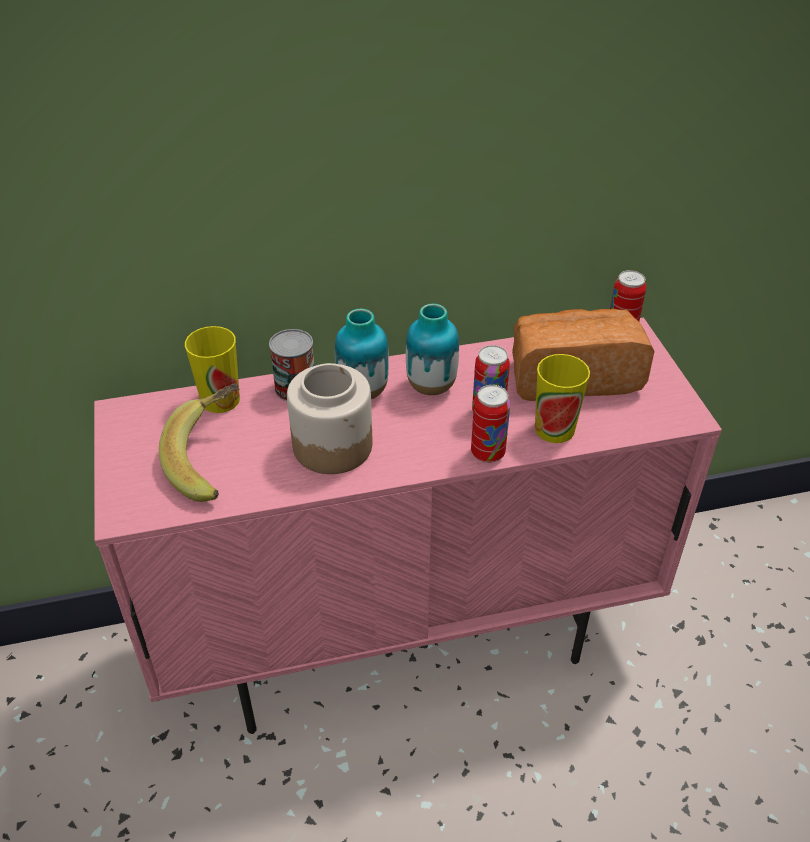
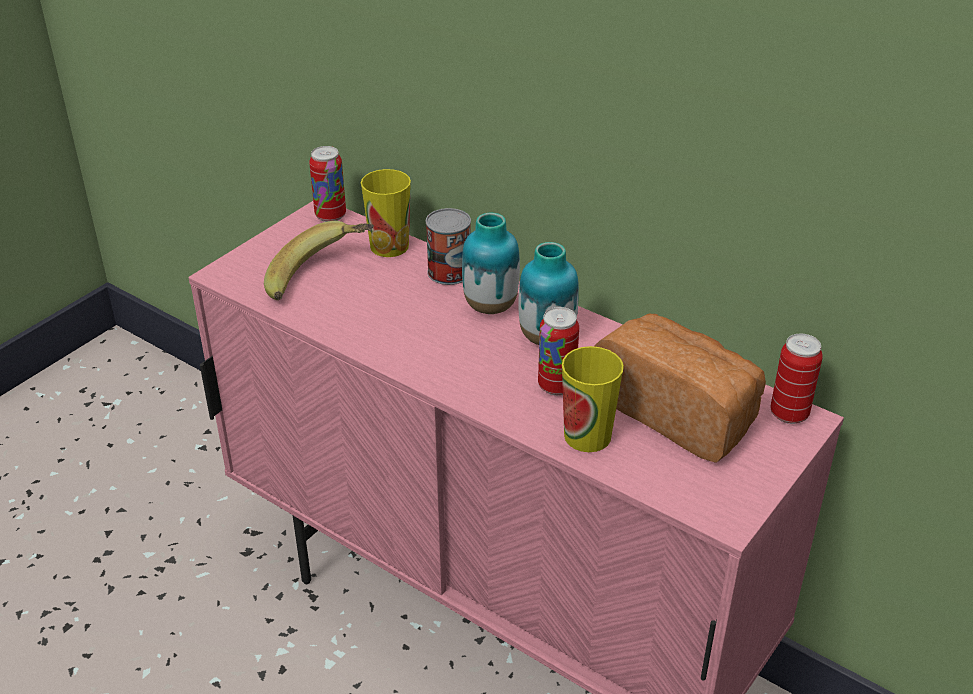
camera: 50 degrees right, 5 degrees down
(333, 445) = (408, 325): jar -> none
(487, 453) = (503, 411): can -> can (330, 216)

